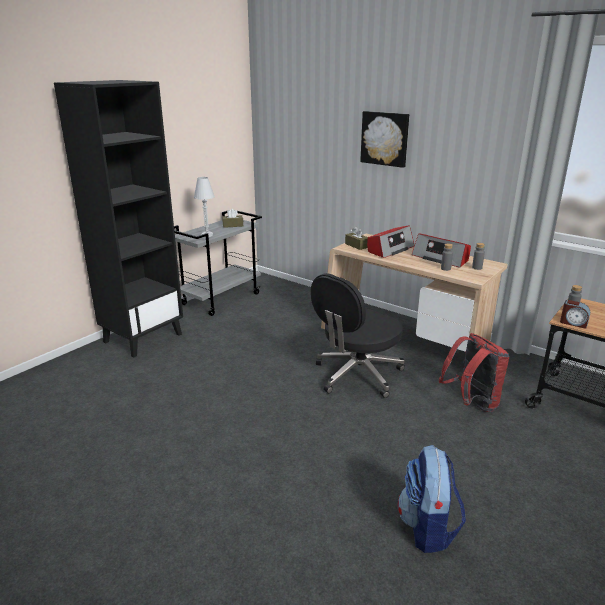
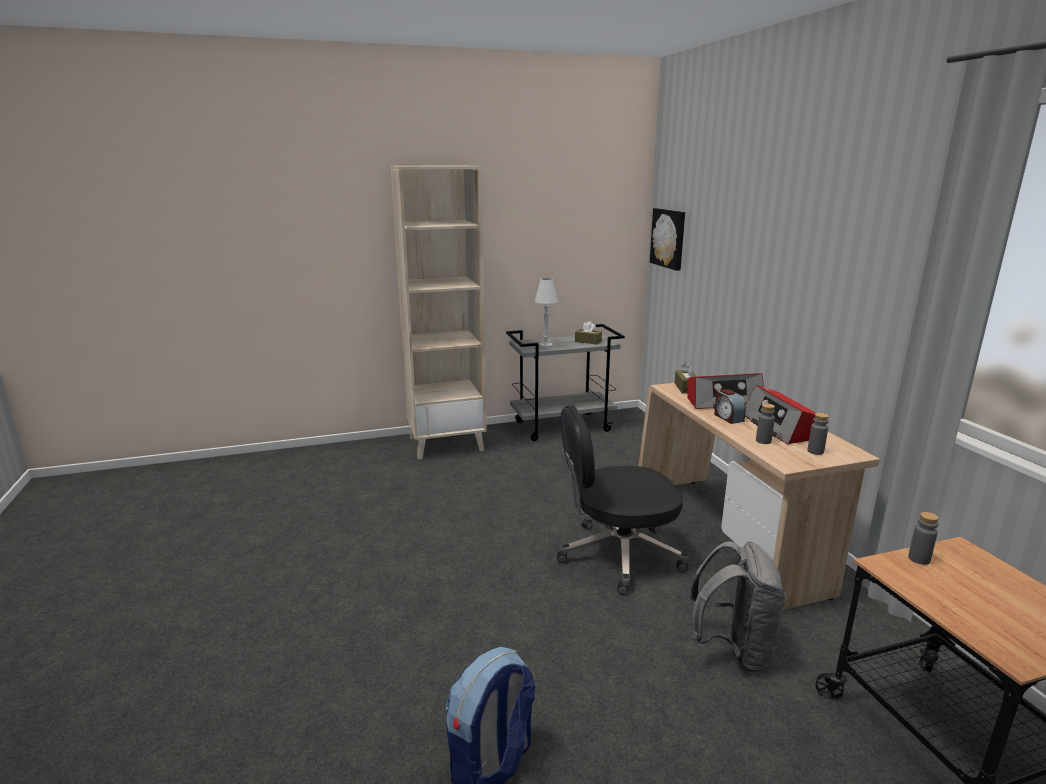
camera: 35 degrees right, 5 degrees down
(143, 337) = (446, 443): black bookcase -> beige bookcase
(385, 138) = (769, 250): picture -> picture (669, 238)
(471, 403) = (733, 650): red backpack -> grey backpack
(573, 323) = (896, 574): alarm clock -> alarm clock (728, 417)

